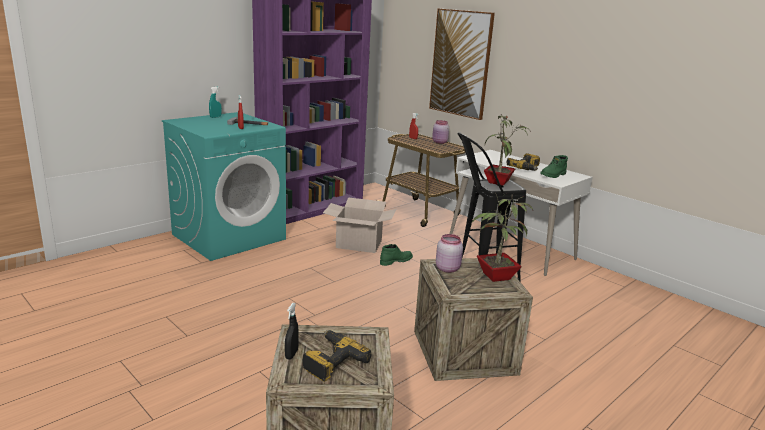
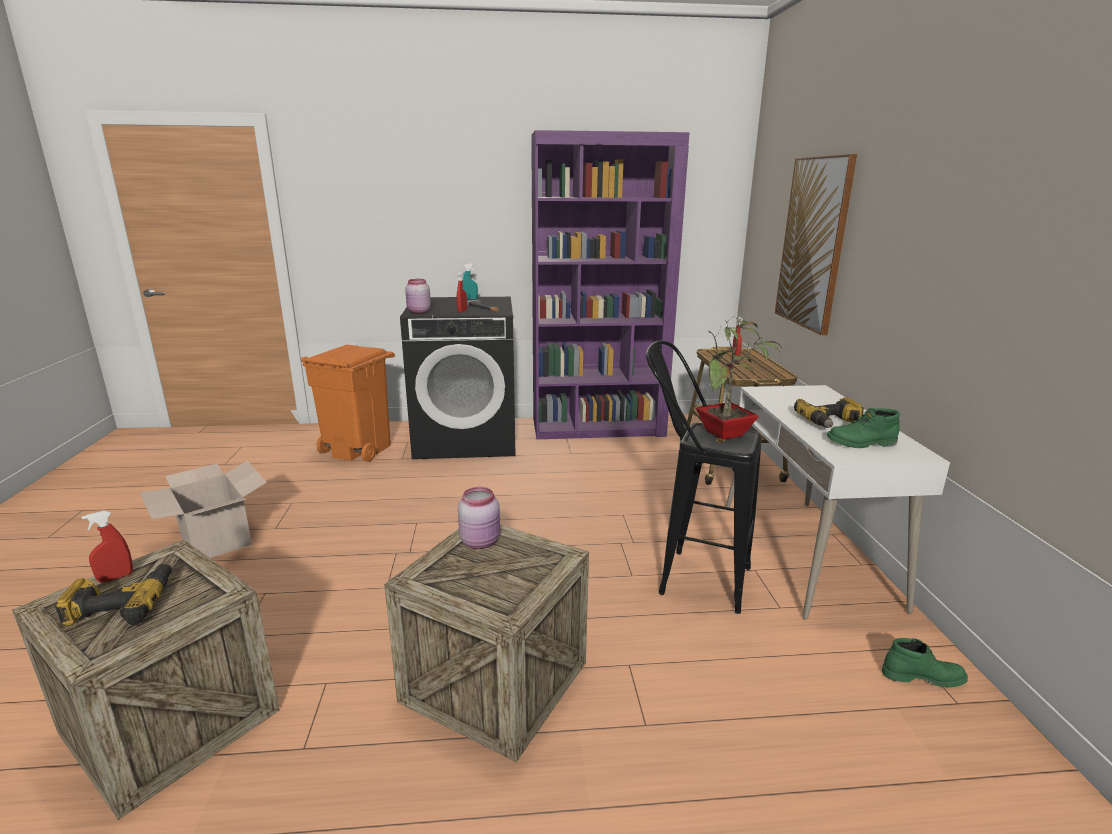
camera: 40 degrees right, 0 degrees up
(150, 265) = (358, 449): none -> orange trash can
(229, 236) = (467, 439): turquoise washing machine -> black washing machine
(291, 354) = (116, 577): black spray bottle -> red spray bottle
(359, 244) = (587, 484): cardboard box -> cardboard box (216, 539)
(395, 261) = (600, 519): green boot -> green boot (922, 676)
(439, 142) = (764, 364): pink jar -> pink jar (418, 312)
(494, 277) = (520, 578): potted plant -> none

